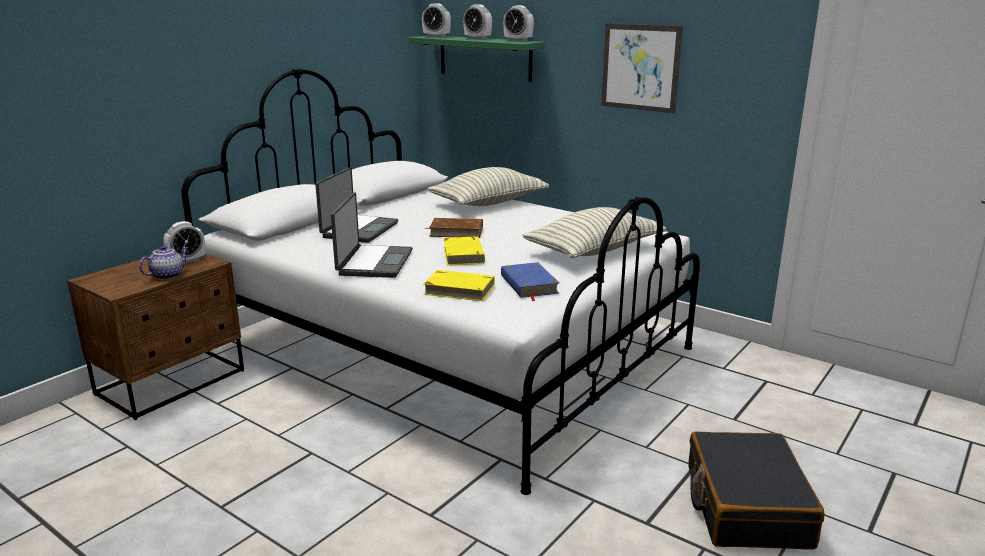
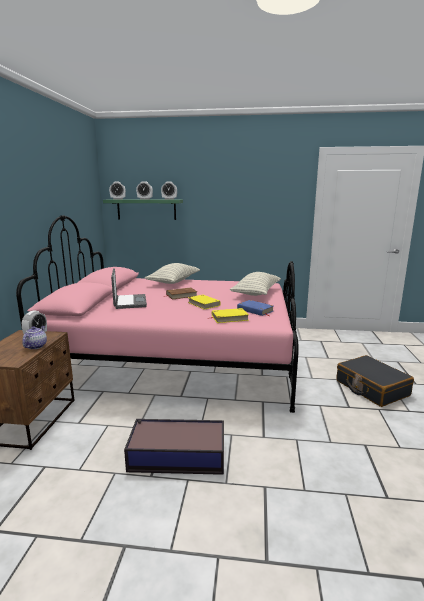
camera: 30 degrees left, 5 degrees down
(281, 492) = (176, 455): none -> storage box
(373, 263) = (166, 315): laptop -> none
(448, 349) = (178, 361): white bed -> pink bed
(640, 67) = (236, 209): picture -> none

